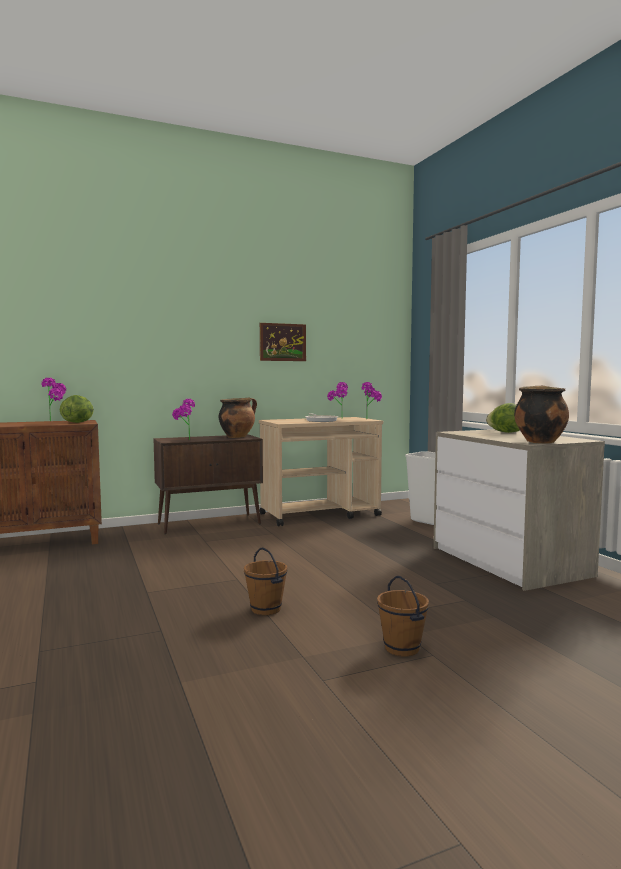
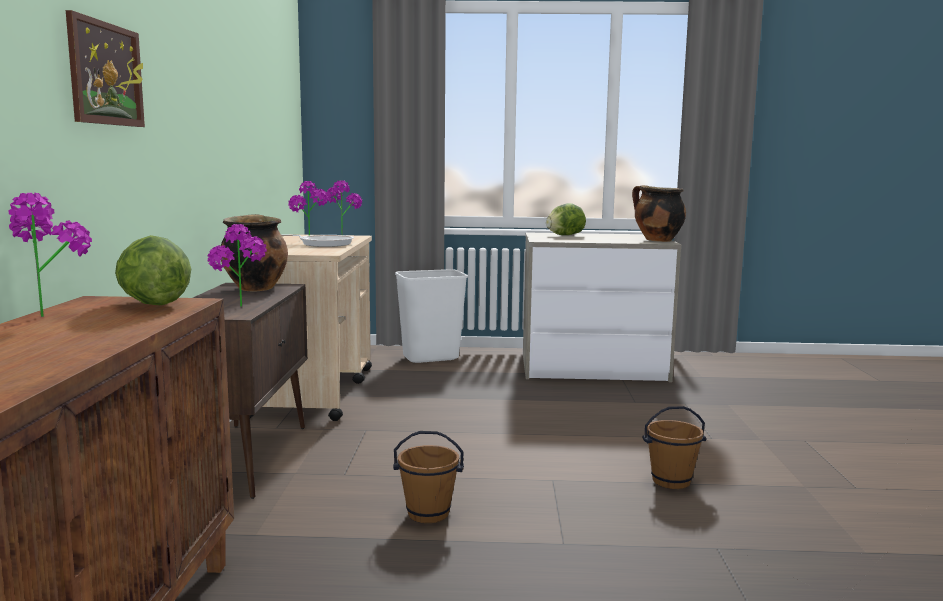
camera: 65 degrees left, 5 degrees up
(282, 342) = (236, 112): picture -> picture (106, 74)
(402, 648) = (790, 447): brown bucket -> brown bucket (428, 513)

